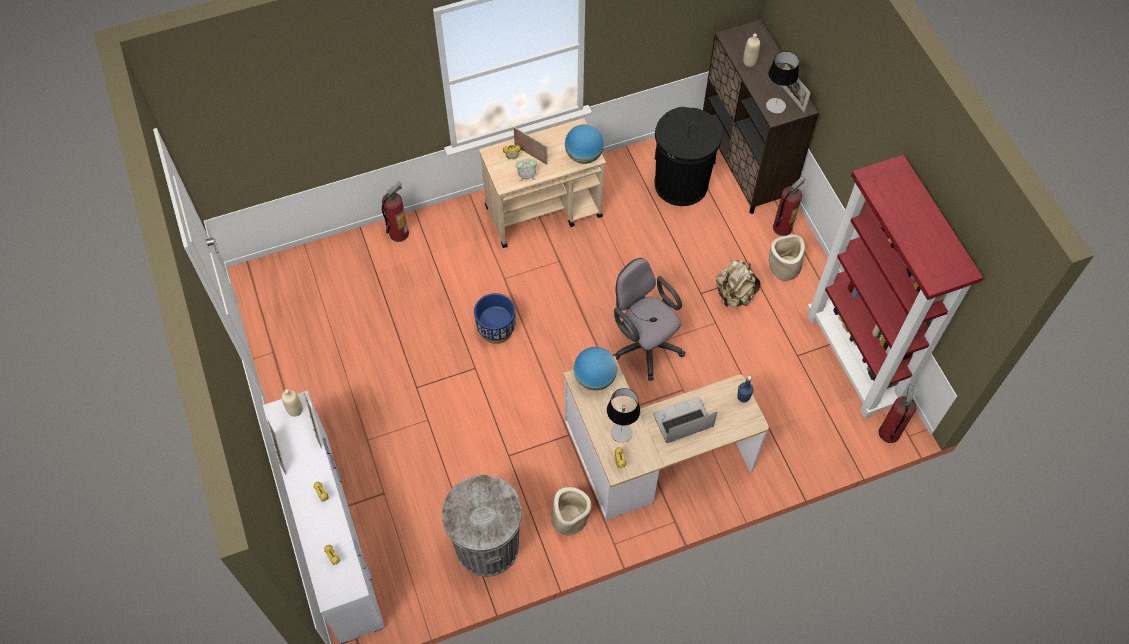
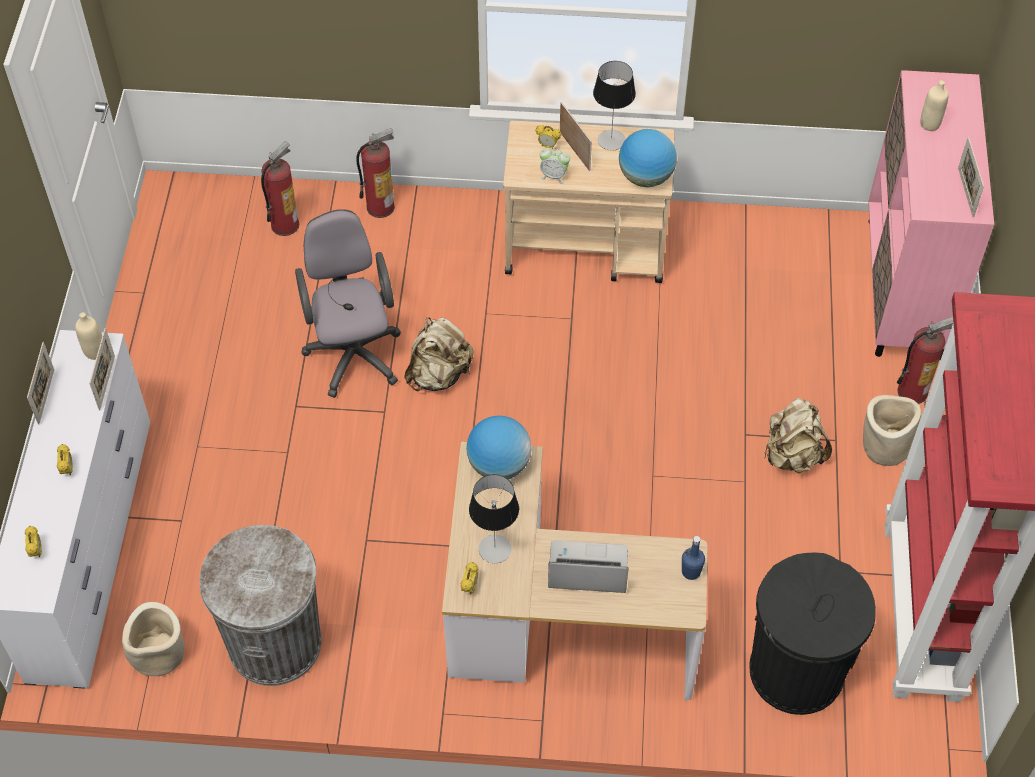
camera: 25 degrees right, 5 degrees down
(496, 329) = (439, 374): blue planter -> beige backpack
(569, 519) = (401, 656): beige planter -> beige planter (158, 655)
(644, 344) = (628, 470): grey office chair -> grey office chair (353, 351)
(681, 184) = (796, 281): black trash can -> black trash can (796, 671)
(745, 165) = (904, 288): brown cabinet -> pink cabinet
(775, 105) = (935, 194): table lamp -> table lamp (611, 140)
(889, 433) = (920, 732): fire extinguisher -> fire extinguisher (285, 224)

